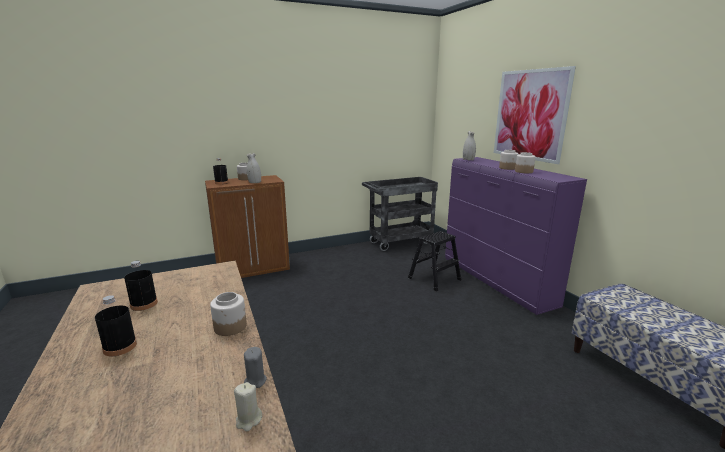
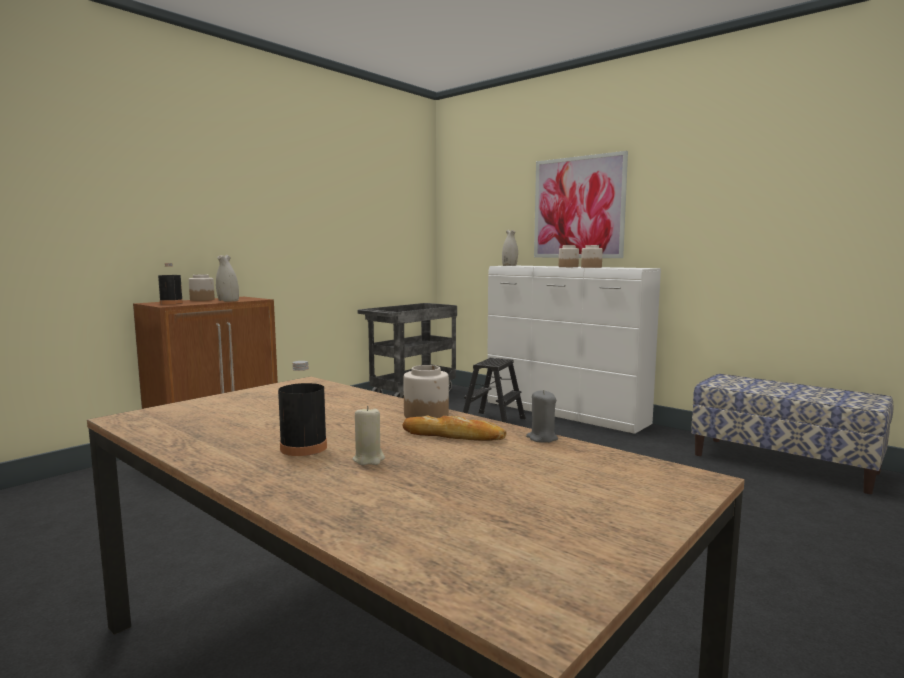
camera: 25 degrees left, 10 degrees down
(144, 304) = (254, 418): black bottle -> none
(210, 358) = (453, 435): none -> bread
(248, 420) = (590, 457): beige candle -> beige candle (369, 459)
(495, 281) = (564, 414): purple dresser -> white dresser

